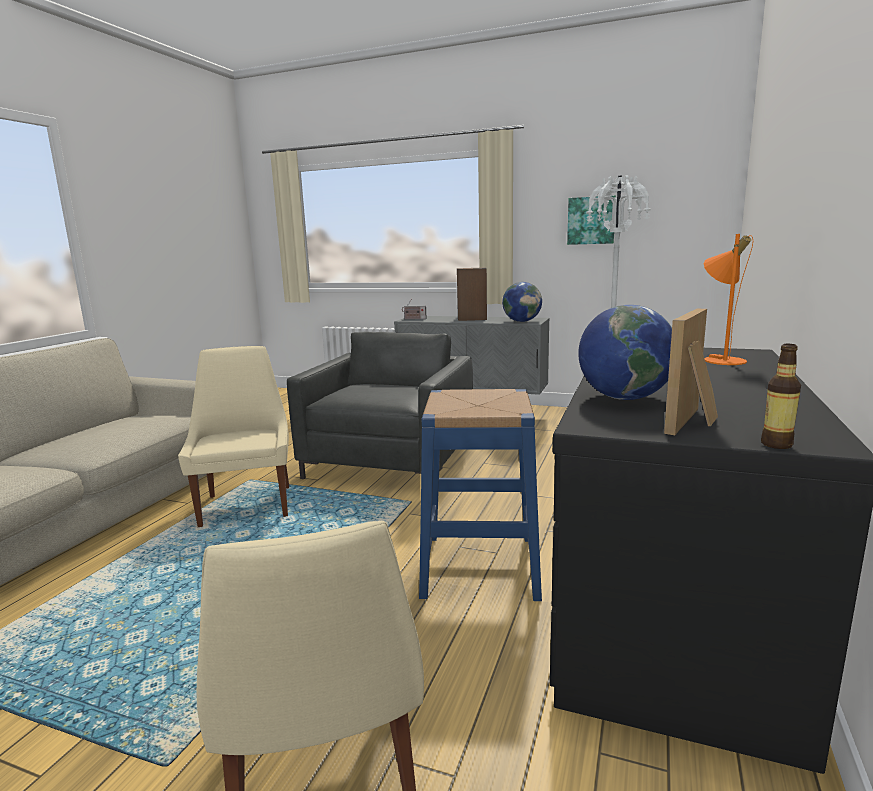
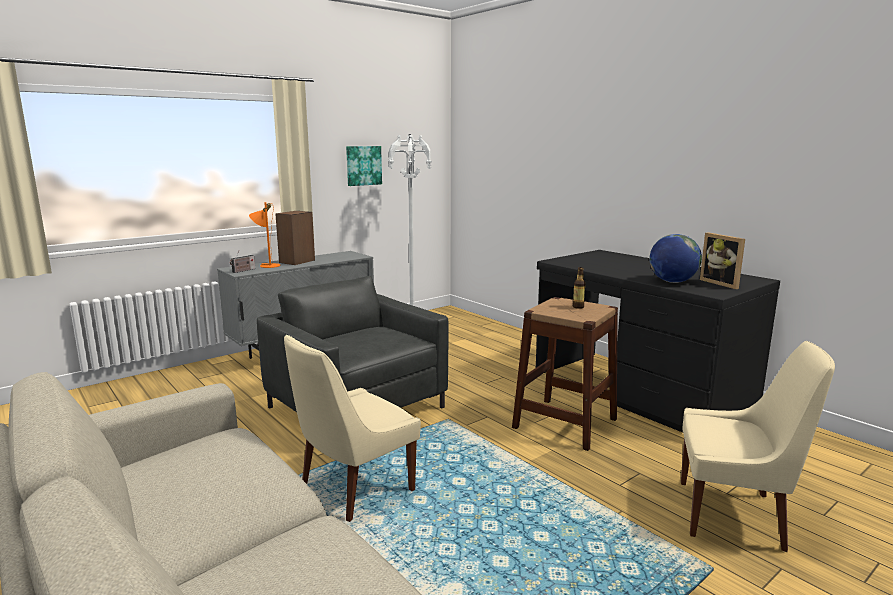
camera: 60 degrees left, 0 degrees up
(247, 504) = (353, 489): beige chair -> beige chair turned 60 degrees counterclockwise
(479, 566) = (565, 423): blue stool -> brown stool
(522, 321) = (349, 256): globe -> none
(720, 359) = (611, 258): orange table lamp -> orange table lamp (267, 265)
(776, 444) = (757, 283): bottle -> bottle (578, 307)

